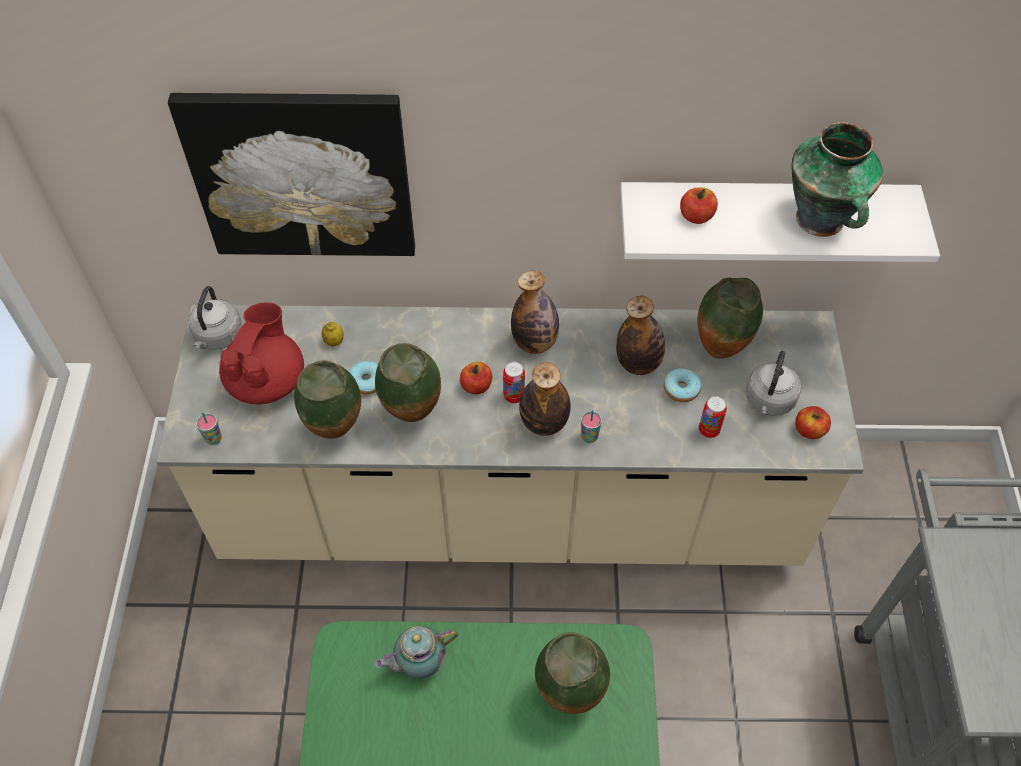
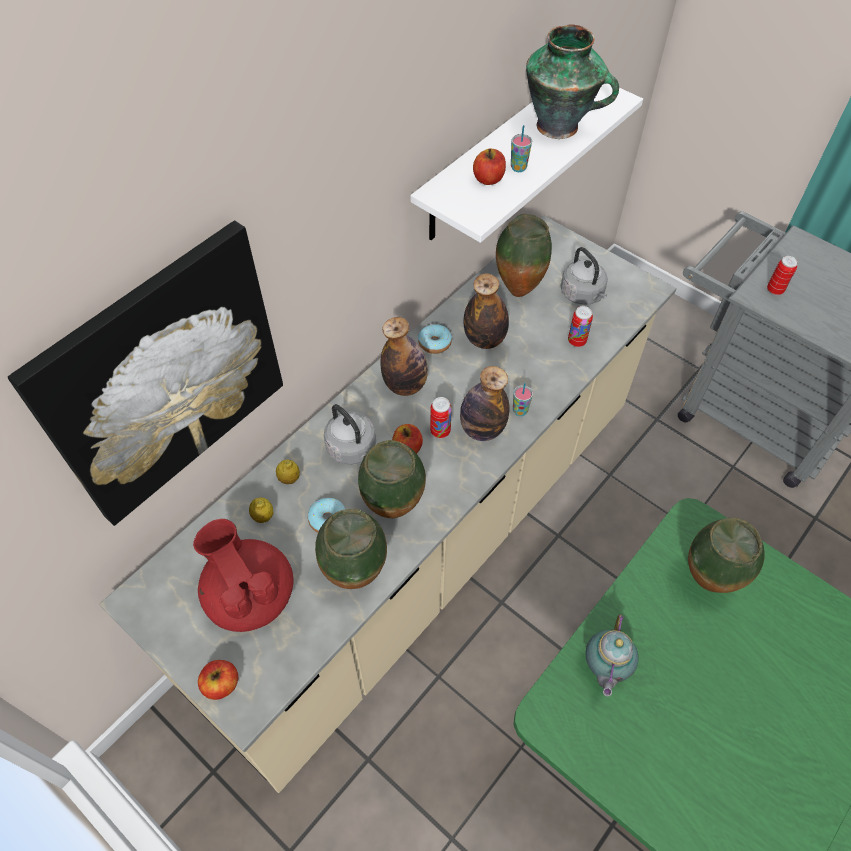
camera: 50 degrees left, 0 degrees up
(214, 439) = (268, 681): cup -> cup (518, 168)
(218, 337) = (160, 604): grey kettle -> grey kettle (353, 449)
(379, 333) = (289, 478): none -> lemon
(681, 389) = (529, 332): donut -> donut (434, 343)
(809, 430) = (624, 291): apple -> apple (221, 684)
(975, 561) = (775, 290): none -> can

